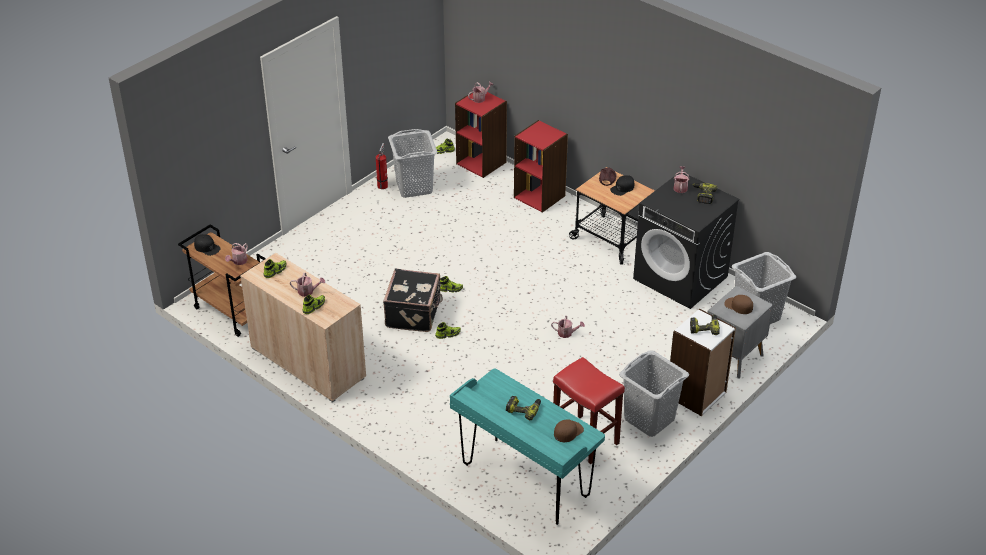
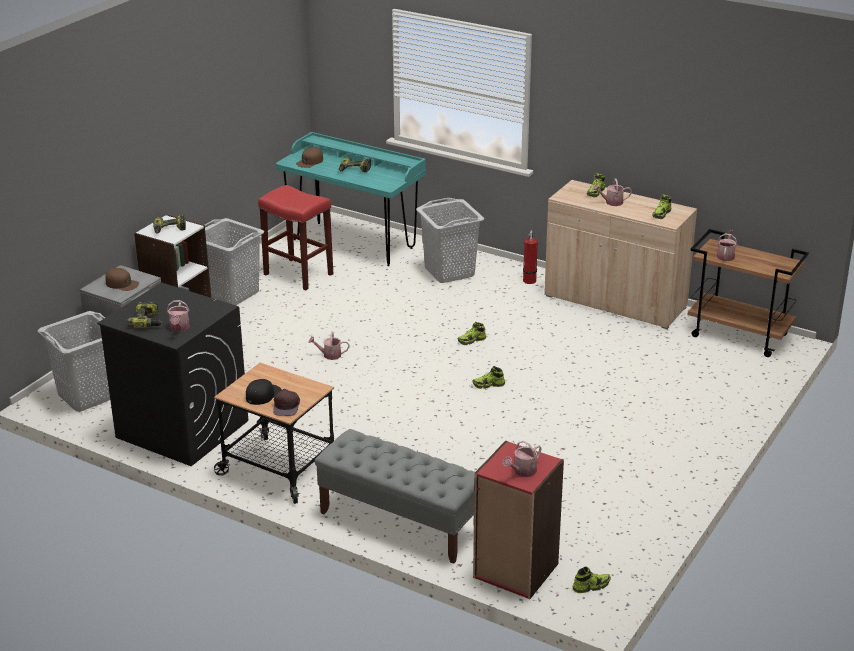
camera: 170 degrees right, 10 degrees down
(207, 247) = (776, 264): black cap -> none
(383, 185) = (658, 512): fire extinguisher -> fire extinguisher (529, 281)
(414, 187) = (606, 515): grey laundry basket -> grey laundry basket (449, 272)
(414, 314) = (521, 355): black suitcase -> none
(540, 196) = (400, 522): red bookcase -> grey bench

